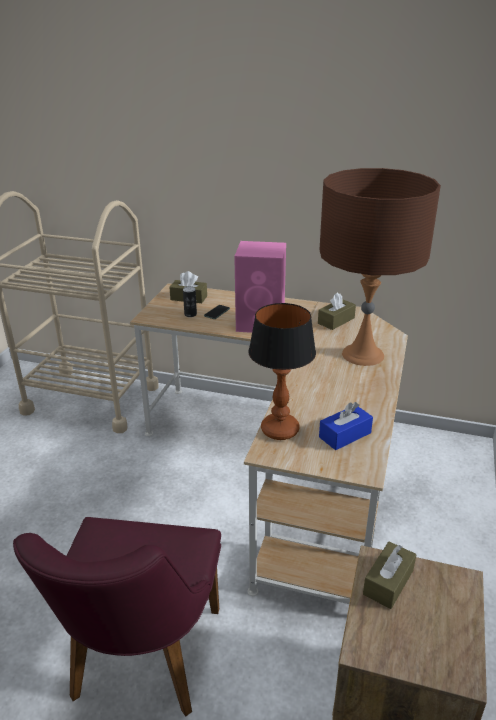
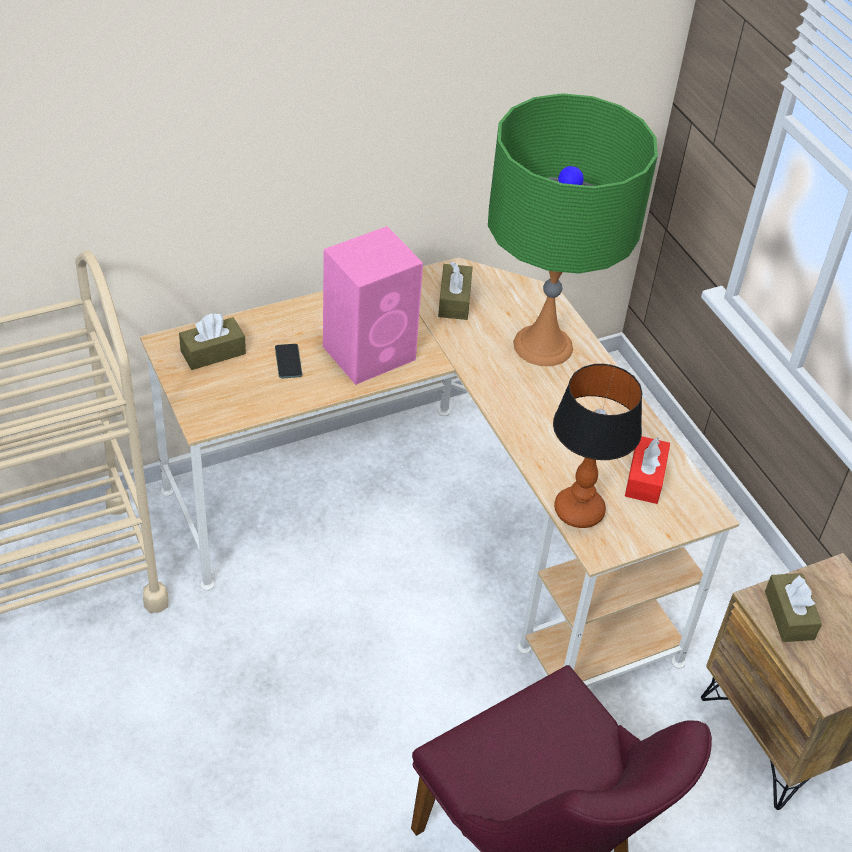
camera: 45 degrees left, 15 degrees up
(190, 314) = (257, 384): can -> none
(345, 435) = (645, 478): blue tissue box -> red tissue box
(363, 354) = (543, 345): brown table lamp -> green table lamp

